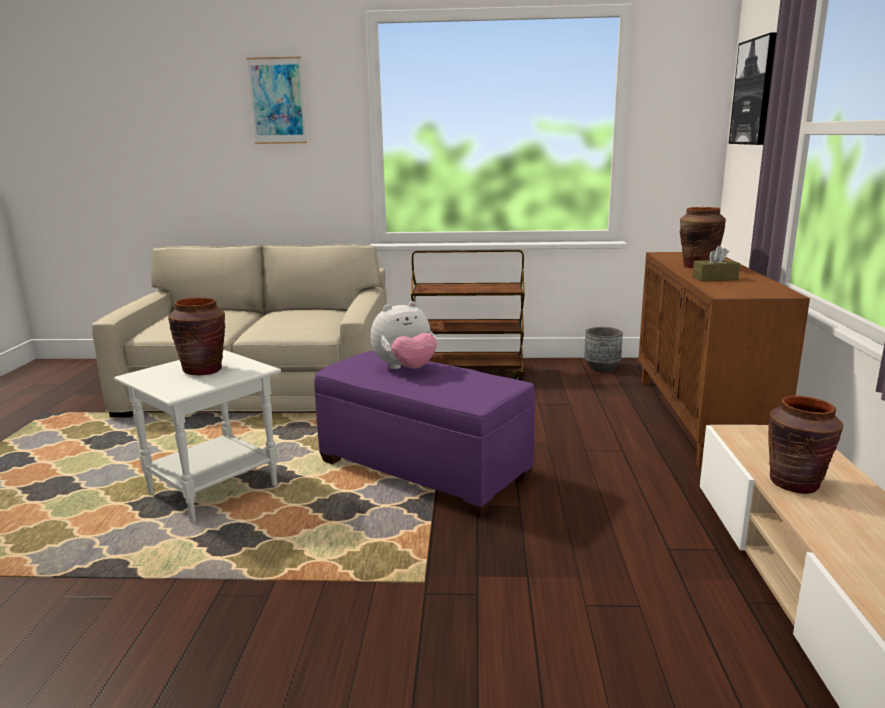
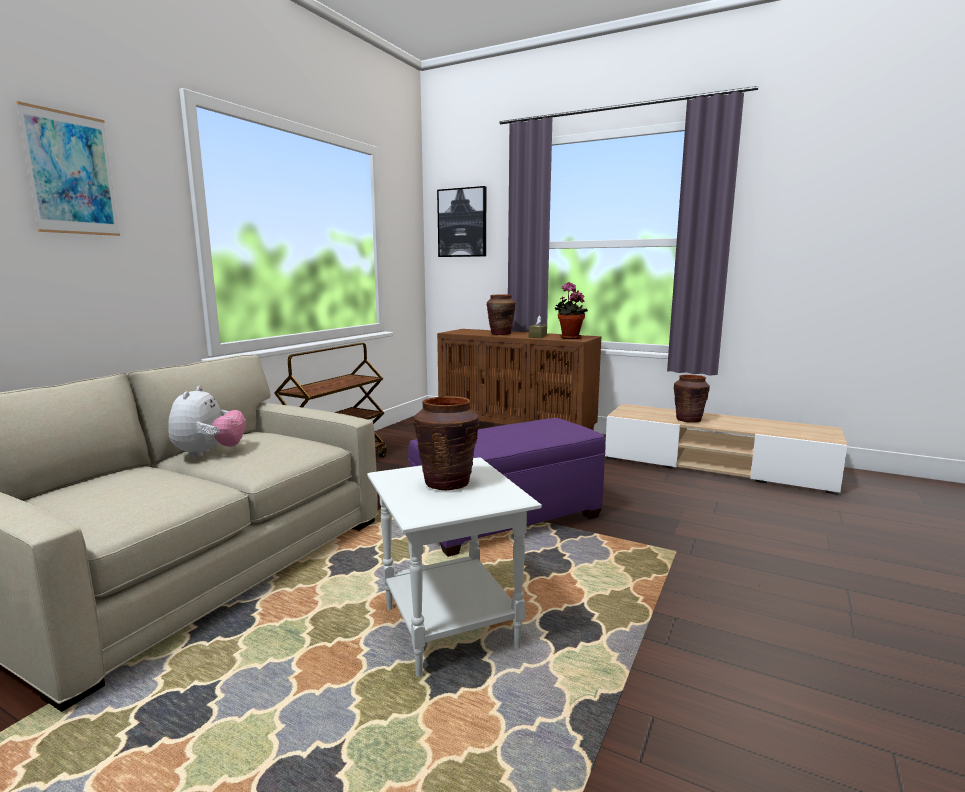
camera: 65 degrees left, 5 degrees down
(405, 369) = (490, 436): plush toy -> plush toy (209, 453)
(602, 367) = (401, 432): grey planter -> none
(733, 289) = (569, 338): none -> potted plant

